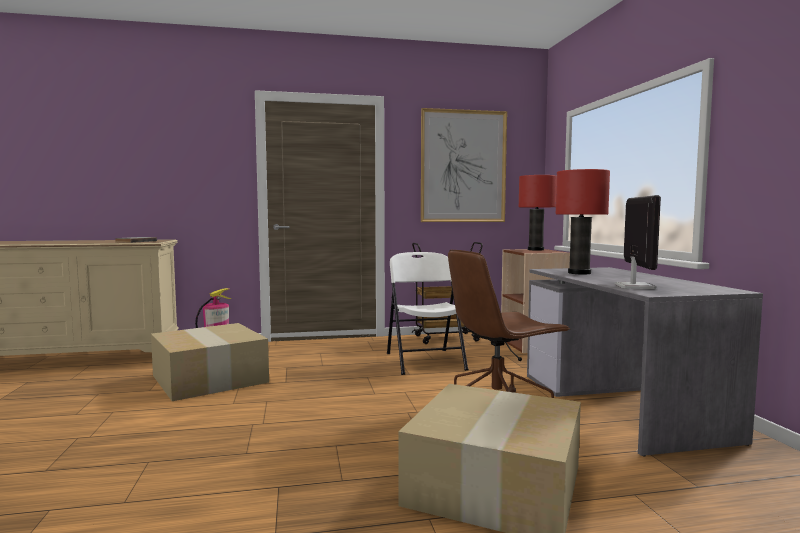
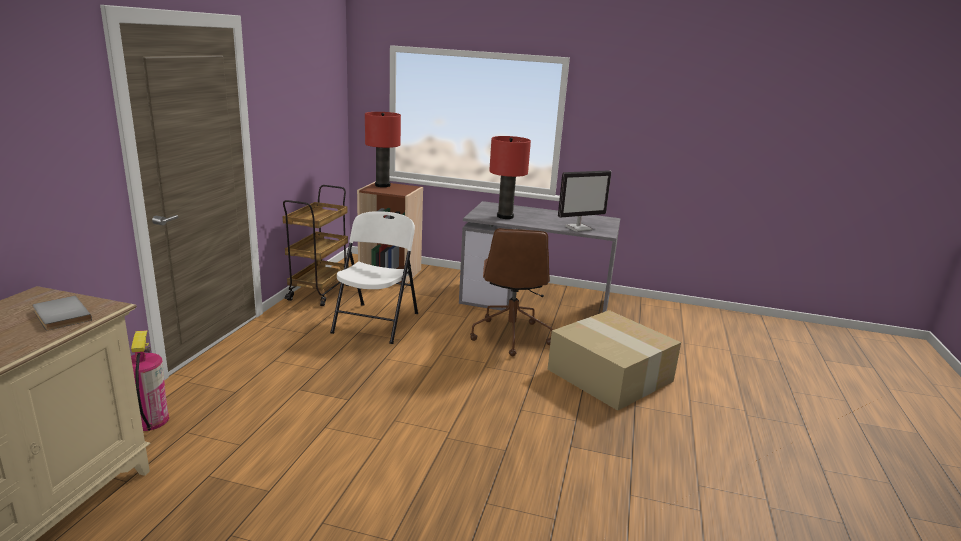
camera: 65 degrees left, 15 degrees up
(207, 378) = (275, 444): cardboard box -> none
(425, 361) = (376, 323): white chair -> white chair turned 90 degrees clockwise
(463, 166) = (302, 100): picture -> none
(634, 286) = (578, 228): monitor -> monitor turned 120 degrees clockwise

